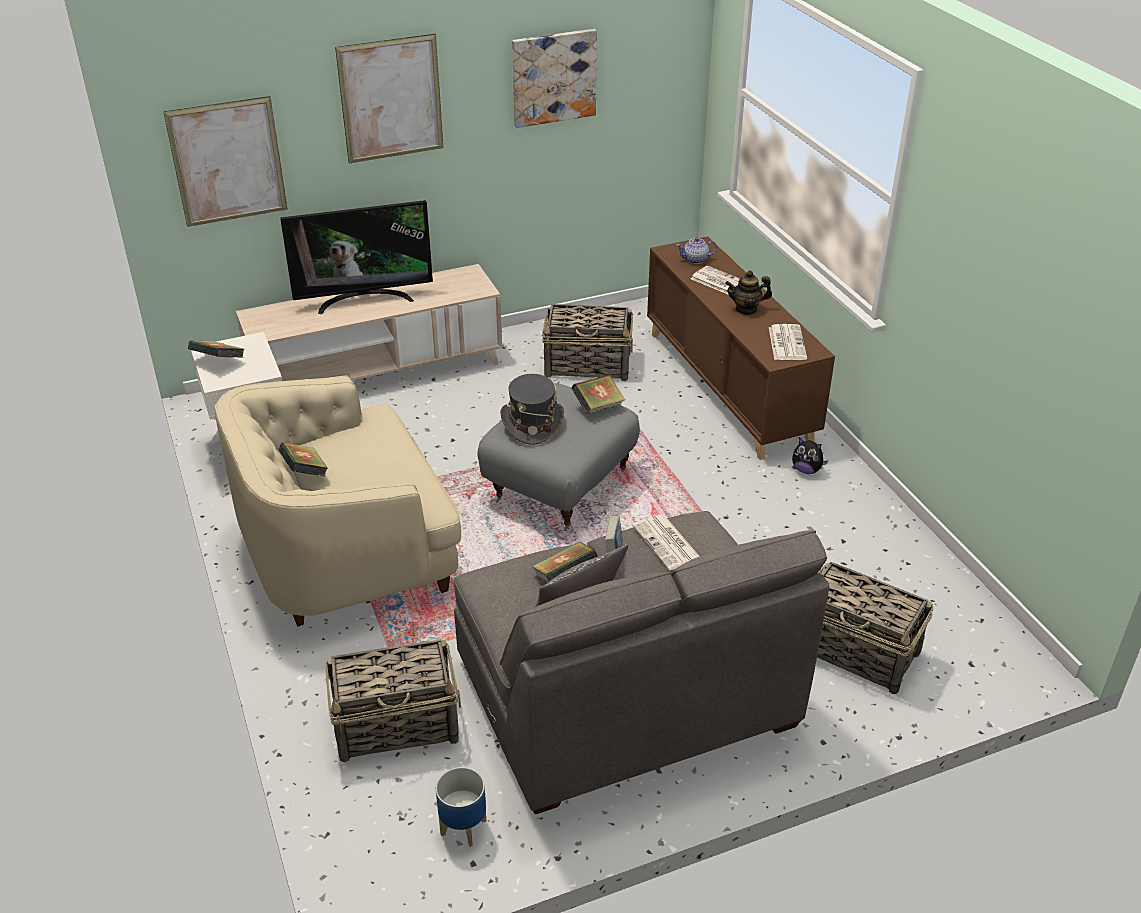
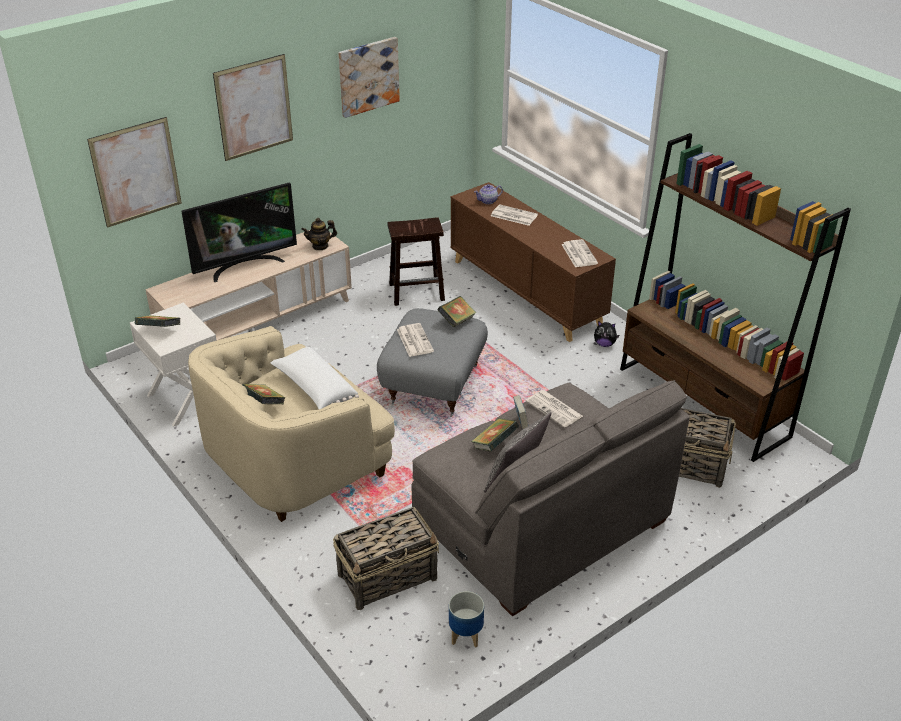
camera: 15 degrees left, 0 degrees up
(375, 463) = (314, 388): none -> white pillow
(532, 423) = (414, 340): grey hat -> newspaper
(588, 365) = (417, 292): basket -> brown stool
(746, 309) = (540, 233): teapot -> teapot (320, 246)
(914, 571) = (703, 402): none -> brown bookcase

